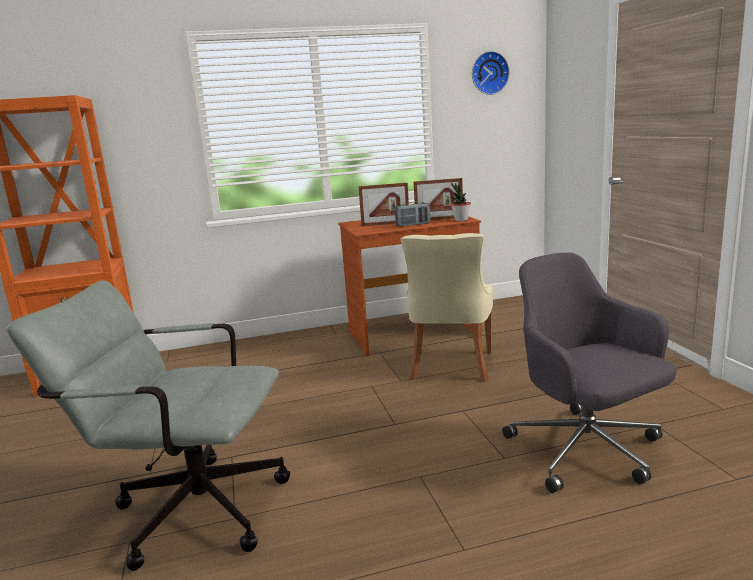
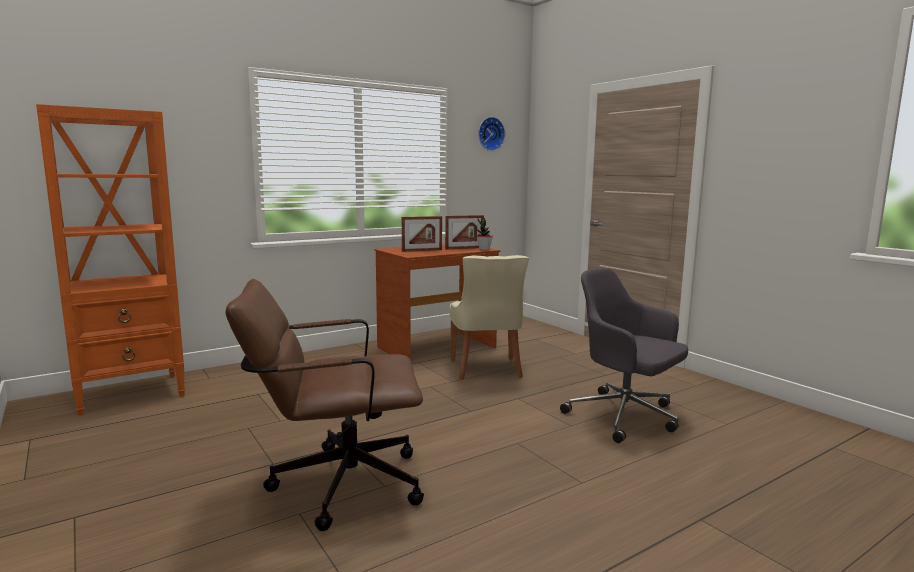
camera: 20 degrees left, 5 degrees down
(187, 509) = (334, 484): grey office chair -> brown office chair
(413, 225) = (448, 251): radio -> none

